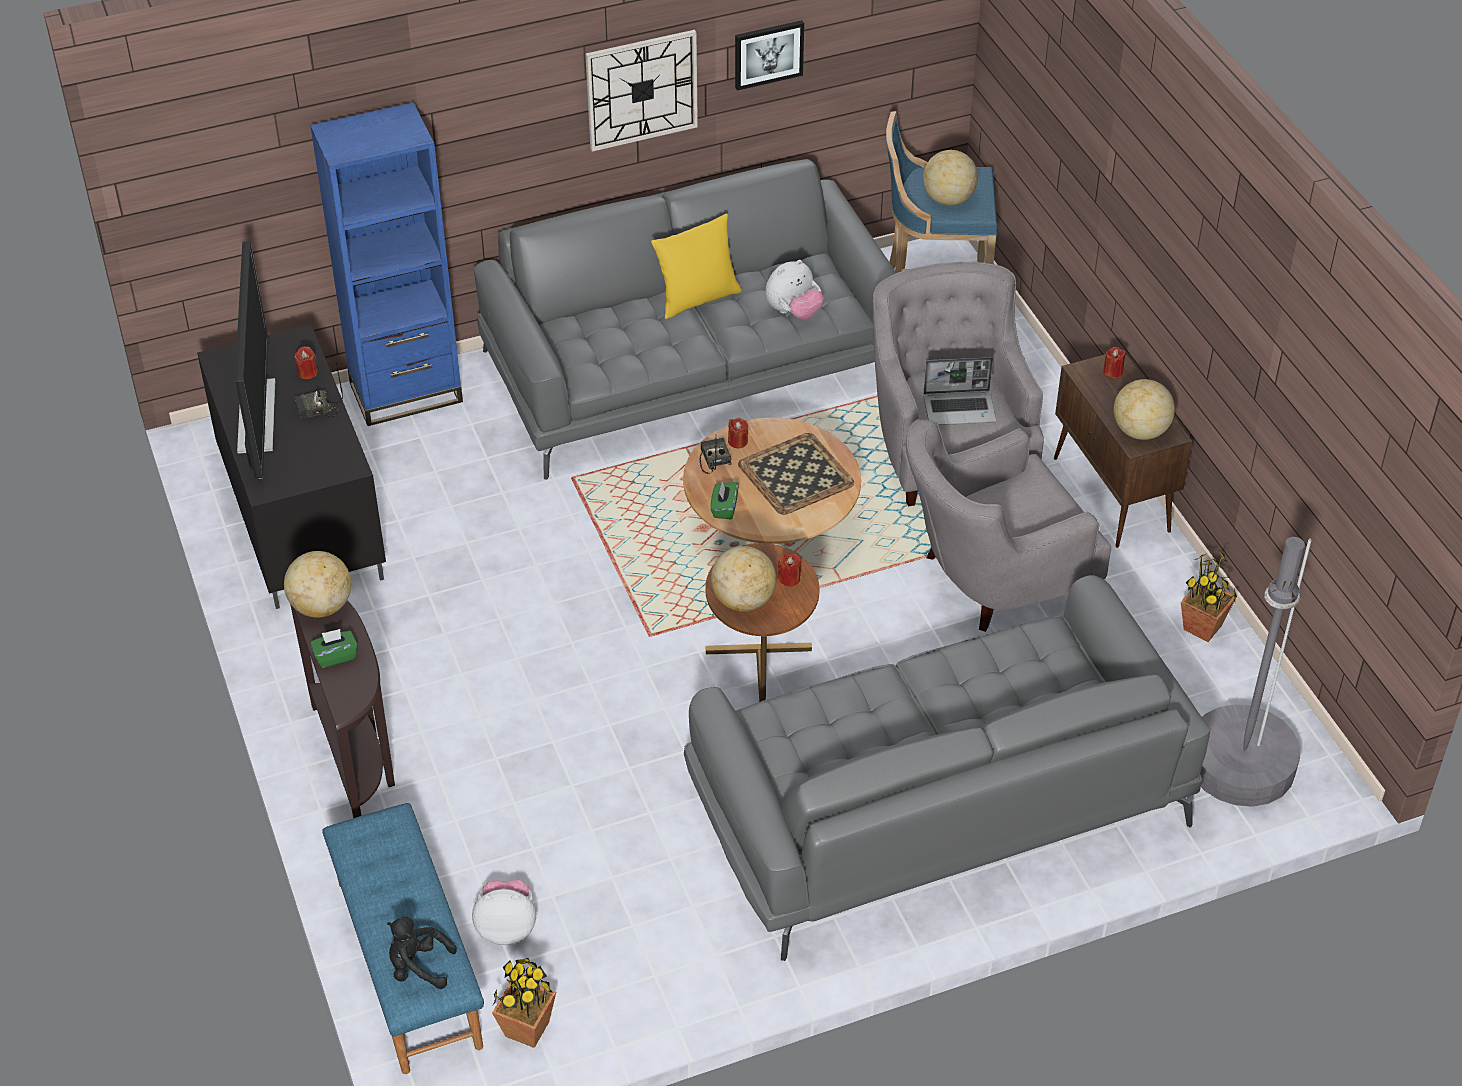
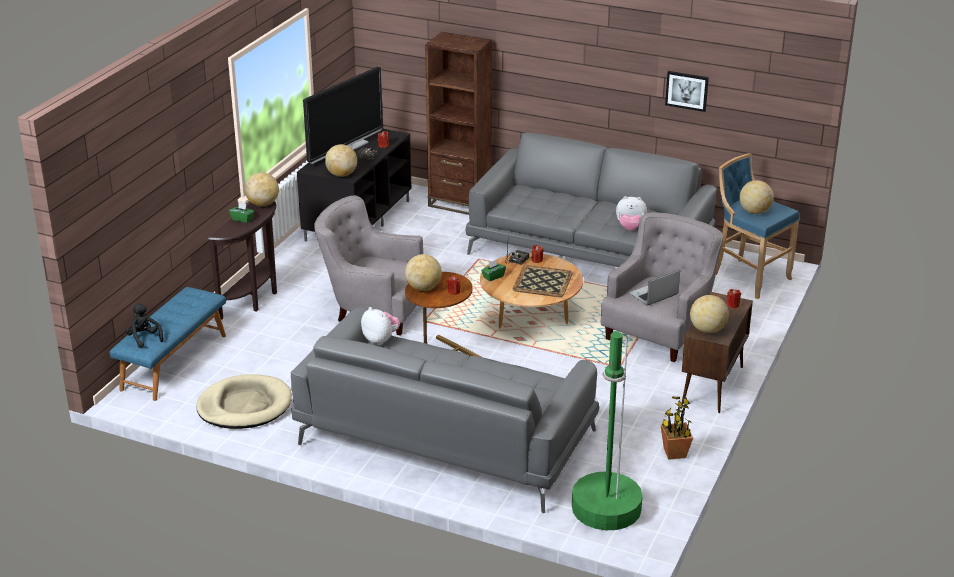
camera: 45 degrees right, 15 degrees down
(331, 469) = (342, 174): none -> globe
(406, 393) = (459, 203): blue bookcase -> brown bookcase
(507, 927) = (222, 373): plush toy -> plush toy (381, 340)
(526, 1029) = (177, 405): potted plant -> none
(621, 957) = (244, 406): none -> beige dog bed
(641, 89) = (612, 83): wall clock -> none
(697, 298) = (595, 205): yellow pillow -> none
(960, 408) = (653, 295): laptop -> laptop turned 105 degrees clockwise
(993, 578) = (602, 382): grey armchair -> grey armchair (375, 309)
(1240, 765) = (606, 508): grey floor lamp -> green floor lamp

